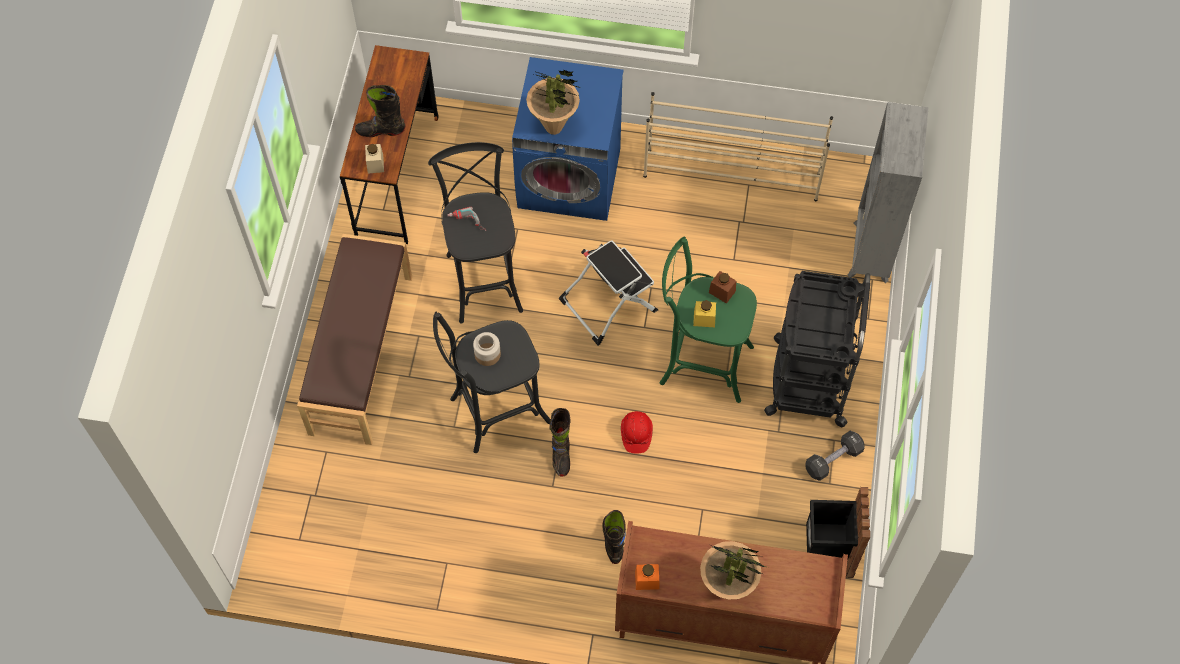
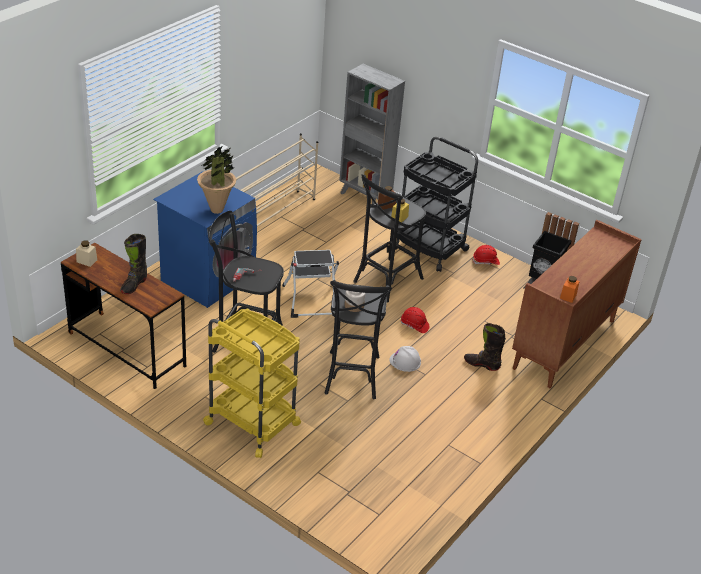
camera: 65 degrees left, 25 degrees down
(360, 354) = (253, 423): brown bench -> yellow cart
(375, 164) = (158, 297): beige jar -> beige jar (87, 261)
(561, 454) = (405, 361): black boot -> white hard hat
(701, 363) = (385, 281): green stool -> black stool
(727, 588) = (590, 270): potted plant -> none
(833, 460) = (486, 261): black dumbbell -> red hard hat

